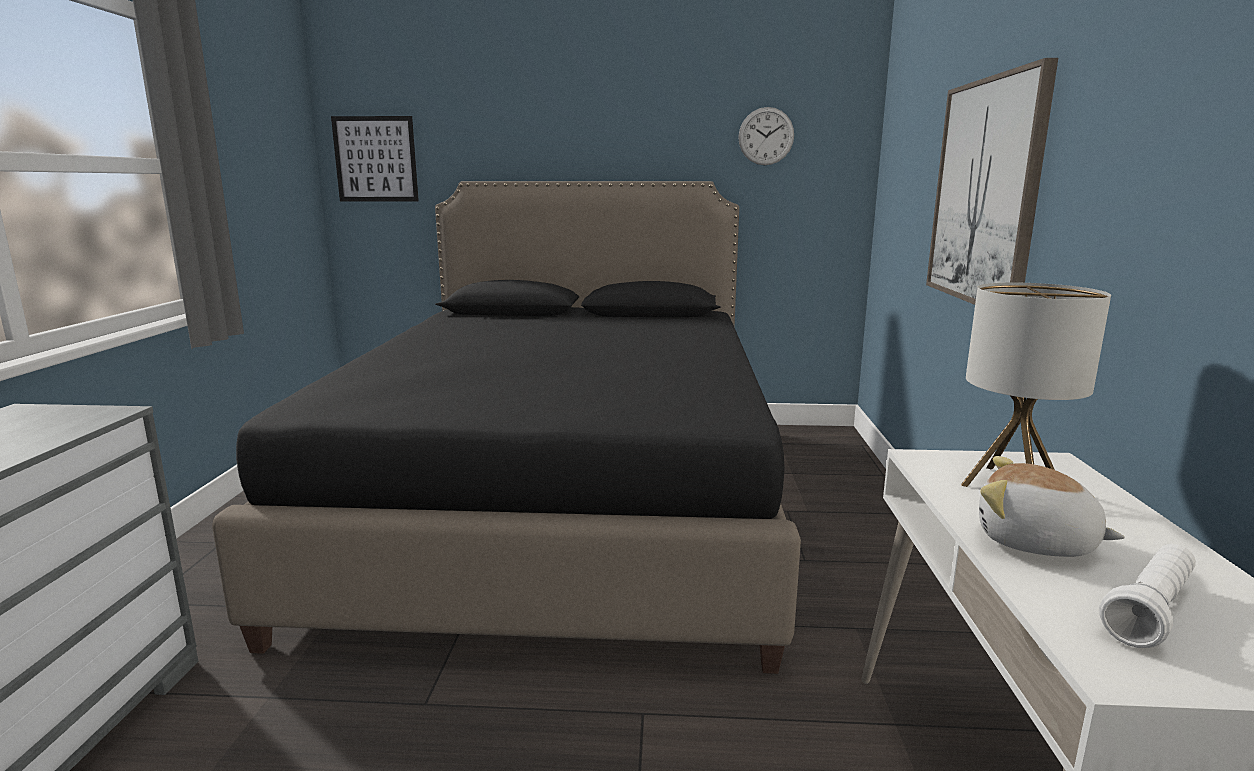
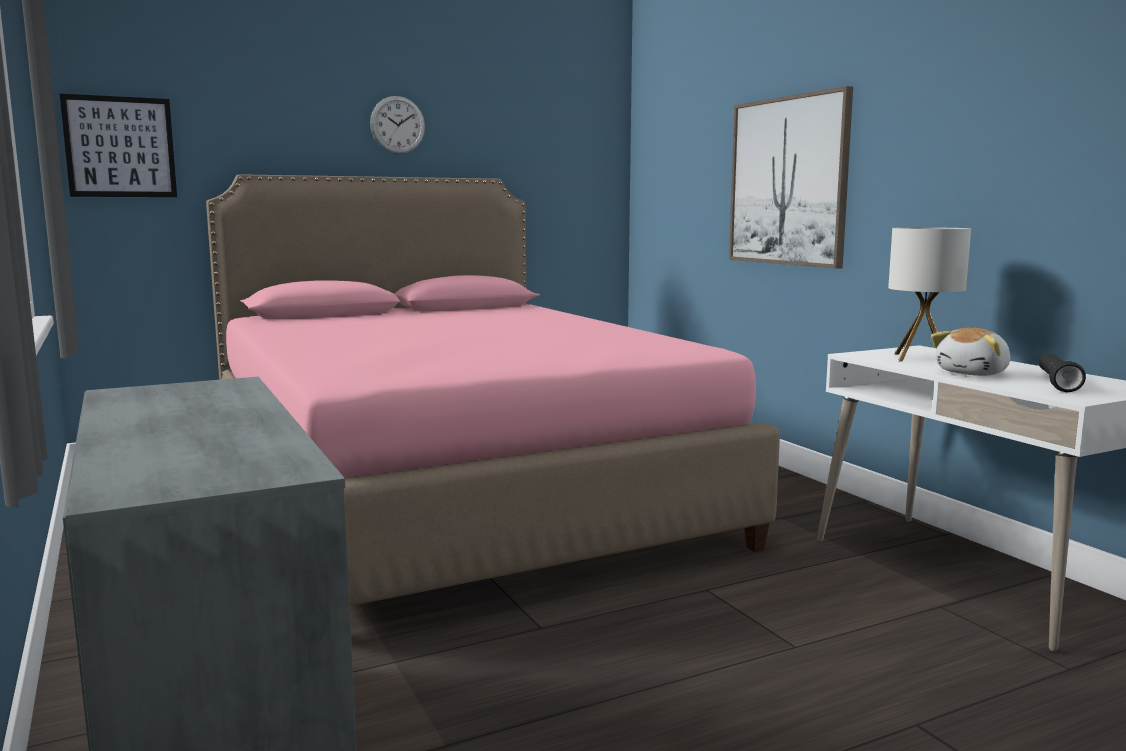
camera: 30 degrees left, 5 degrees down
(562, 503) = (453, 494): black bed -> pink bed
(766, 136) = (539, 138): wall clock -> wall clock (397, 125)
(1035, 542) = (974, 373): plush toy -> plush toy turned 45 degrees counterclockwise
(1150, 611) = (1056, 384): white flashlight -> black flashlight

